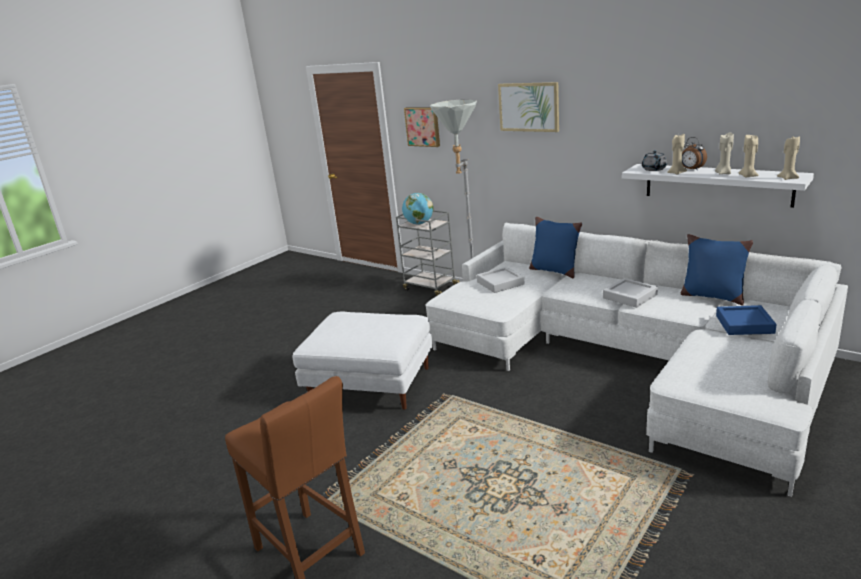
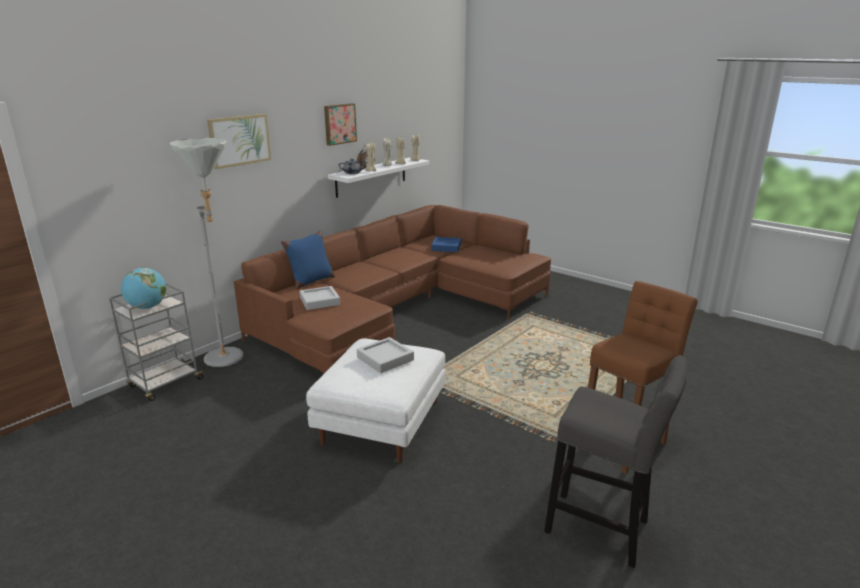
camera: 90 degrees left, 0 degrees up
(184, 522) = (602, 529): none -> grey stool
(423, 126) = (103, 185): picture -> picture (339, 124)
(630, 296) = (386, 265): grey tray -> grey tray (385, 359)
(630, 359) = (400, 309): white sofa -> brown sofa
(712, 296) = (402, 248): blue pillow -> none

